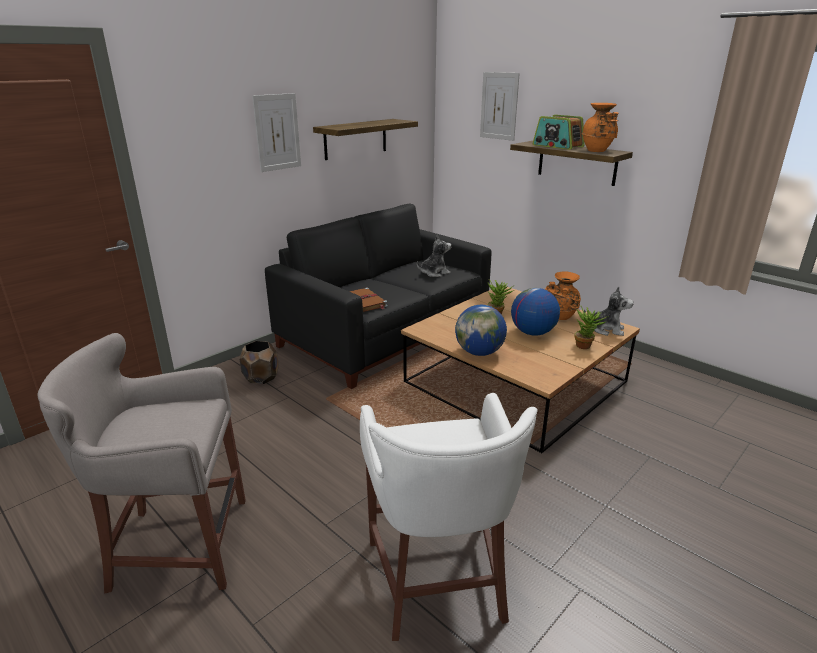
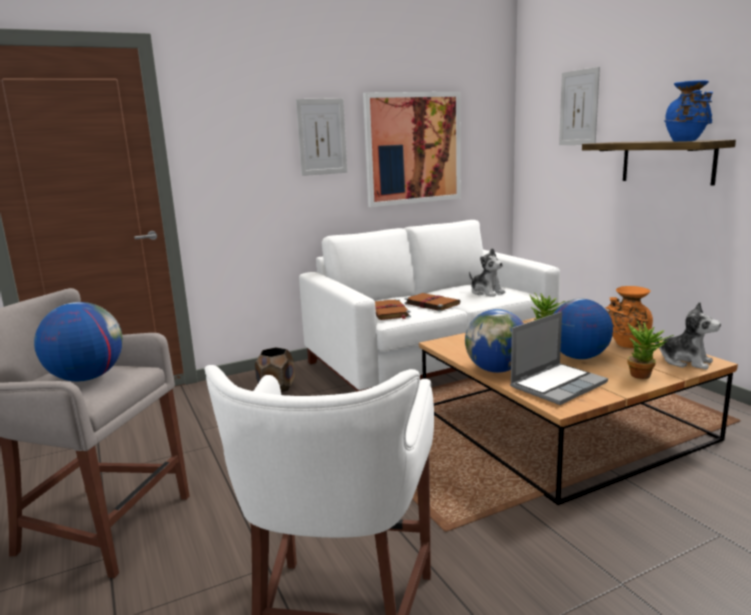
camera: 20 degrees right, 10 degrees down
(164, 422) = (86, 378): none -> globe
(355, 139) = (413, 148): shelf -> picture
(386, 334) = (430, 361): black sofa -> white sofa
(395, 289) = (431, 304): none -> brown book
(434, 273) = (486, 292): plush toy -> plush toy turned 60 degrees clockwise
(531, 361) = (558, 384): none -> laptop
(557, 146) = (639, 141): radio -> none
(598, 151) = (686, 140): orange vase -> blue vase

